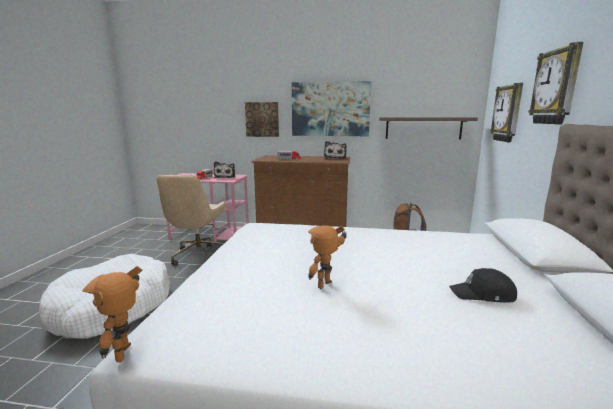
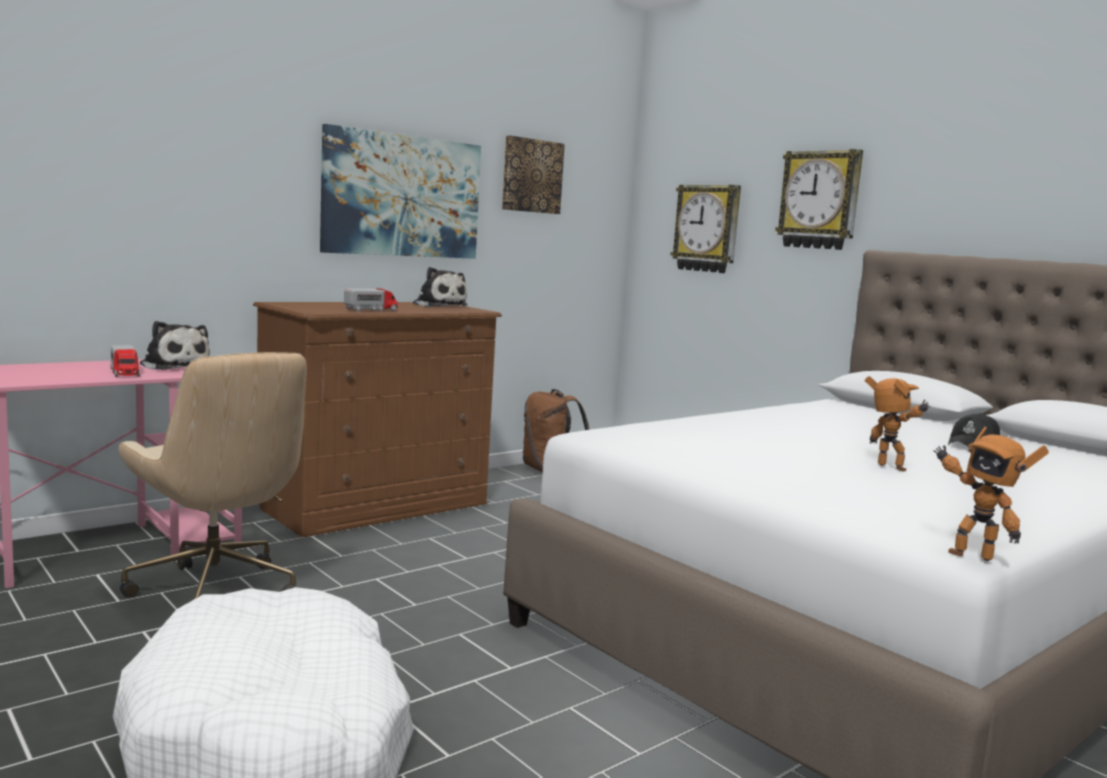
camera: 50 degrees left, 5 degrees down
(262, 119) = (245, 208): picture -> picture (531, 176)
(327, 286) = (889, 468): toy robot -> toy robot turned 150 degrees clockwise
(423, 128) = (555, 245): shelf -> none

